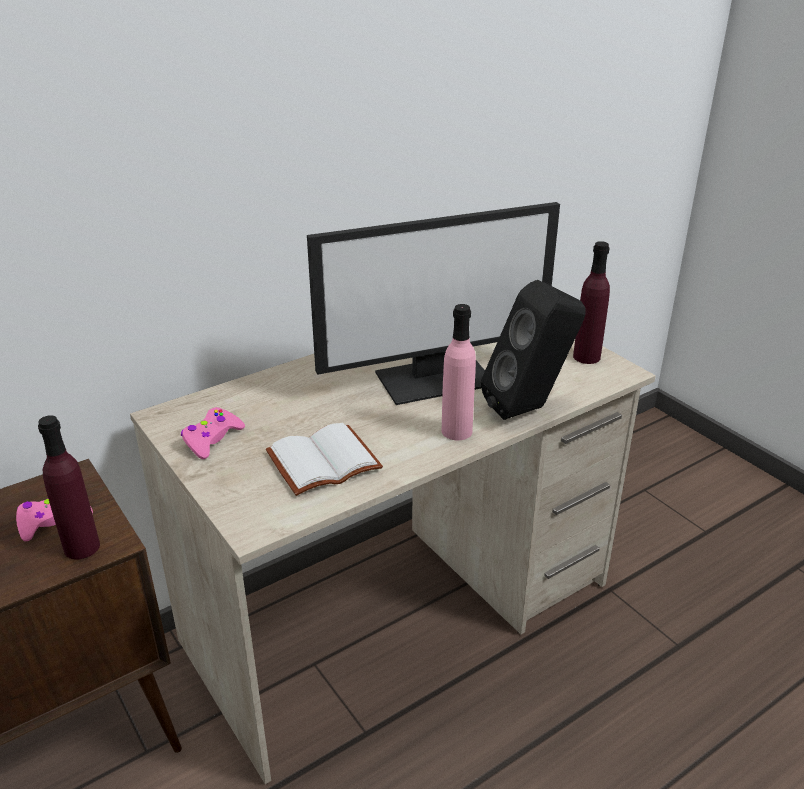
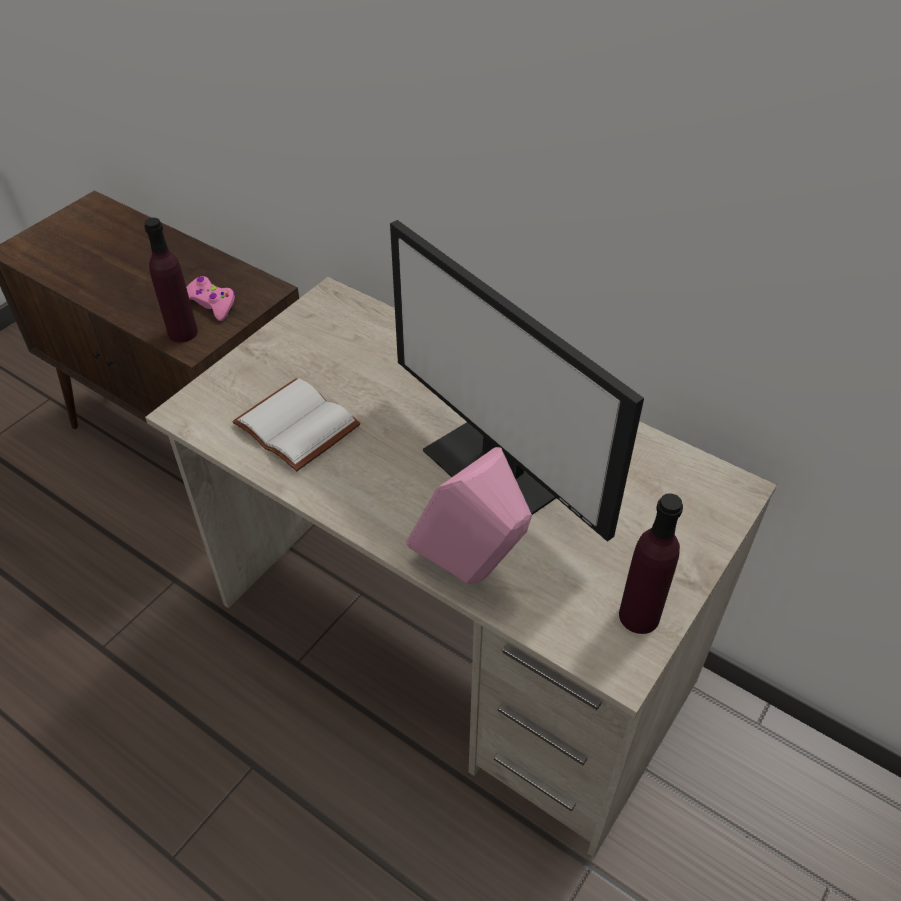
camera: 70 degrees right, 15 degrees up
(212, 439) = (305, 340): pink game controller -> none
(456, 431) = (392, 516): pink bottle -> none
(530, 408) = (471, 575): black speaker -> pink speaker

